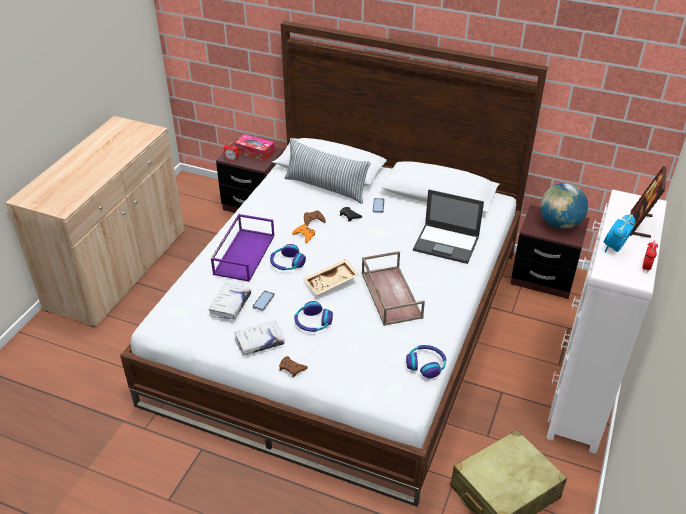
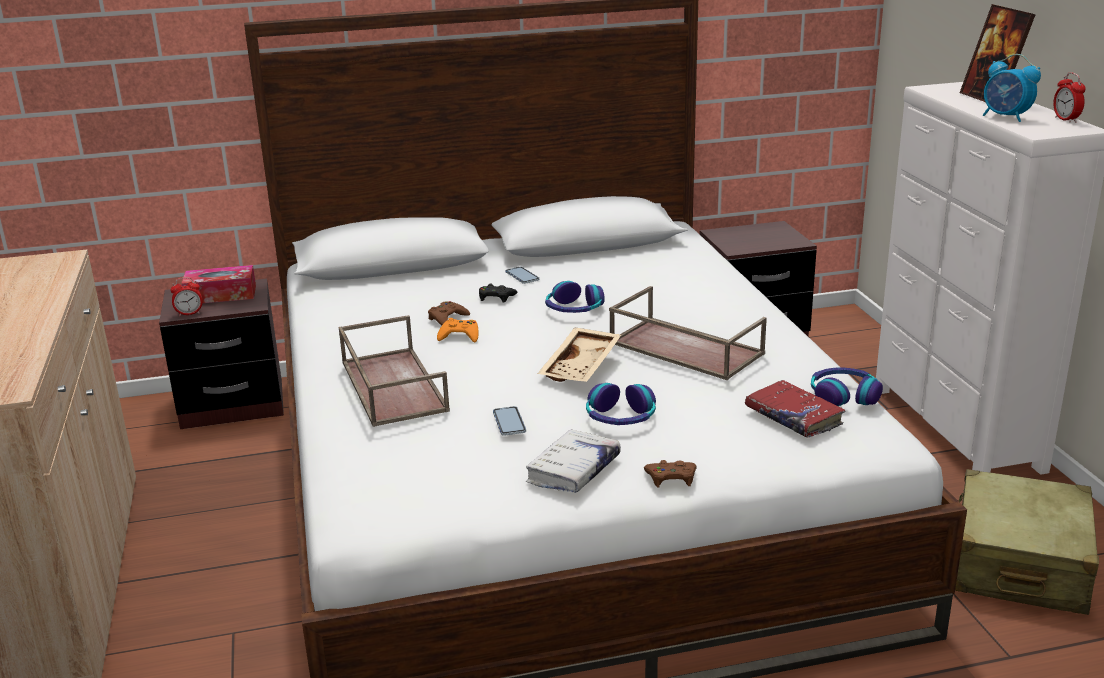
camera: 35 degrees left, 15 degrees down
(230, 305) = (461, 447): white book -> none
(244, 254) = (391, 385): purple tray -> brown tray
(287, 263) = (479, 371): headphones -> headphones (574, 309)
(326, 187) = (414, 282): pillow -> none
(384, 364) = (793, 417): none -> red book
(447, 243) = (675, 279): laptop -> none
(559, 224) = (761, 235): globe -> none
(614, 248) = (1006, 117): alarm clock -> alarm clock turned 45 degrees counterclockwise

